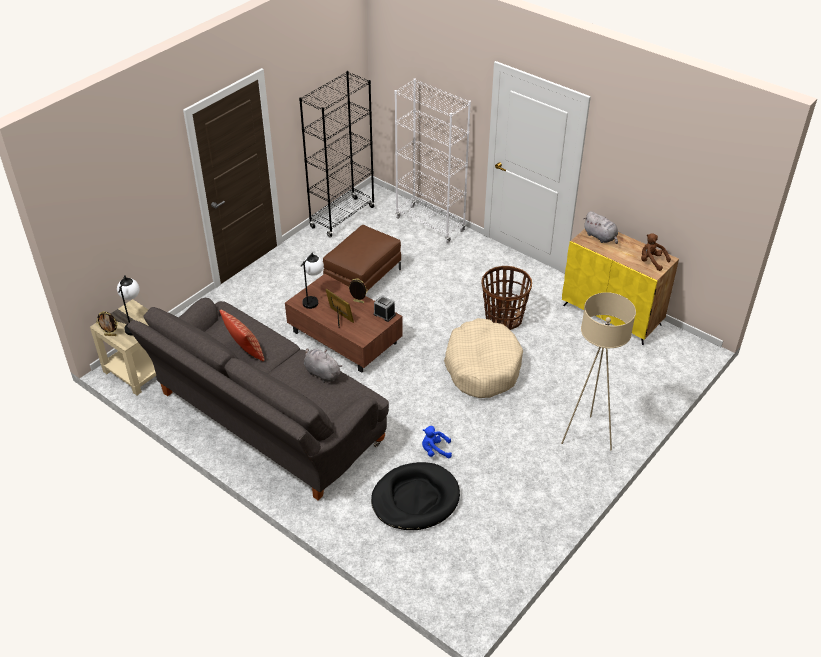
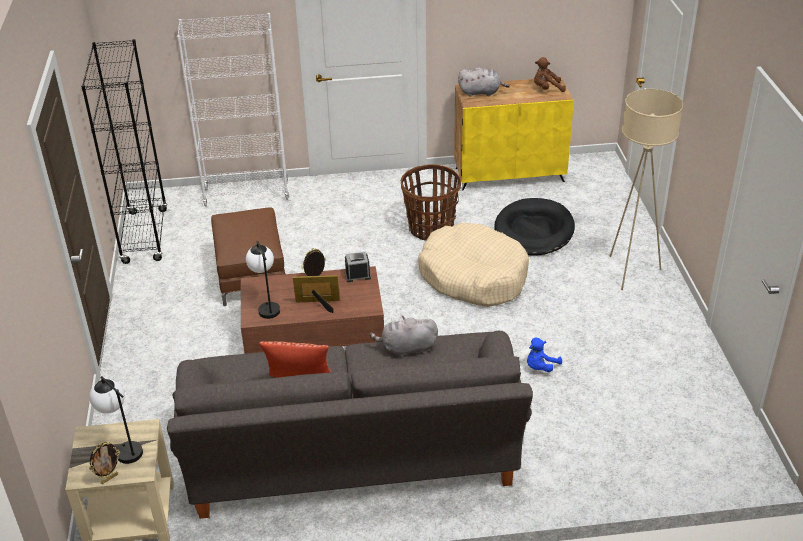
camera: 45 degrees left, 5 degrees down
(415, 499) = (586, 416): black dog bed -> black dog bed (533, 231)

